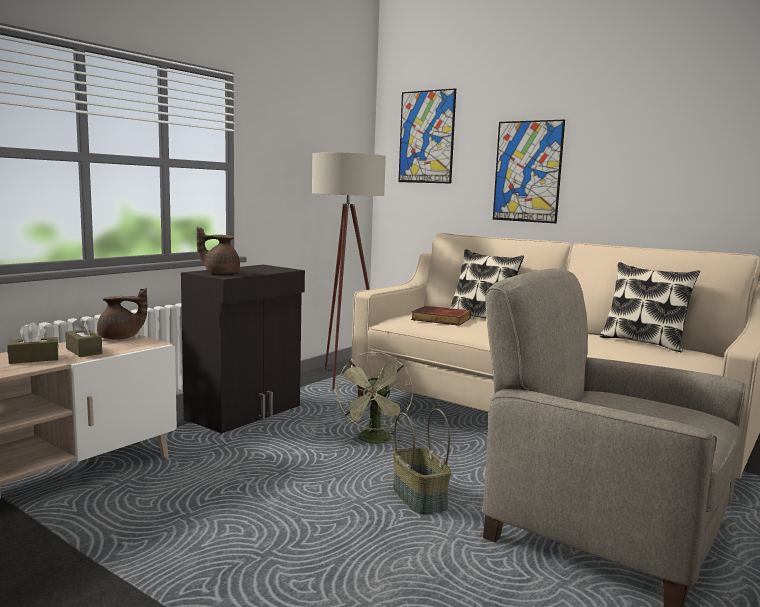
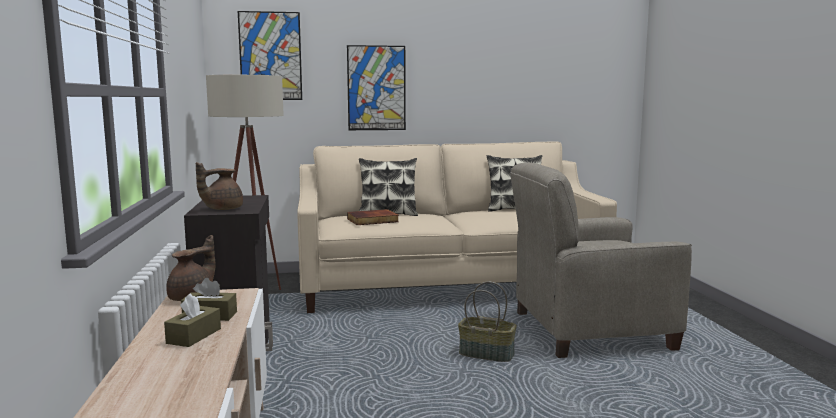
camera: 45 degrees left, 0 degrees up
(374, 441) = (383, 334): green fan -> none

